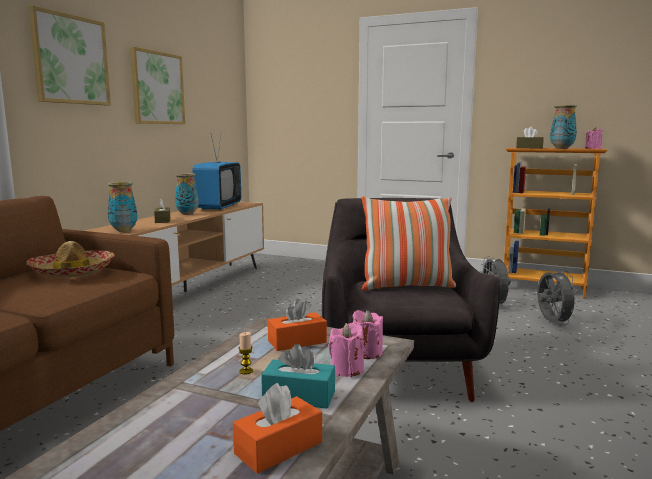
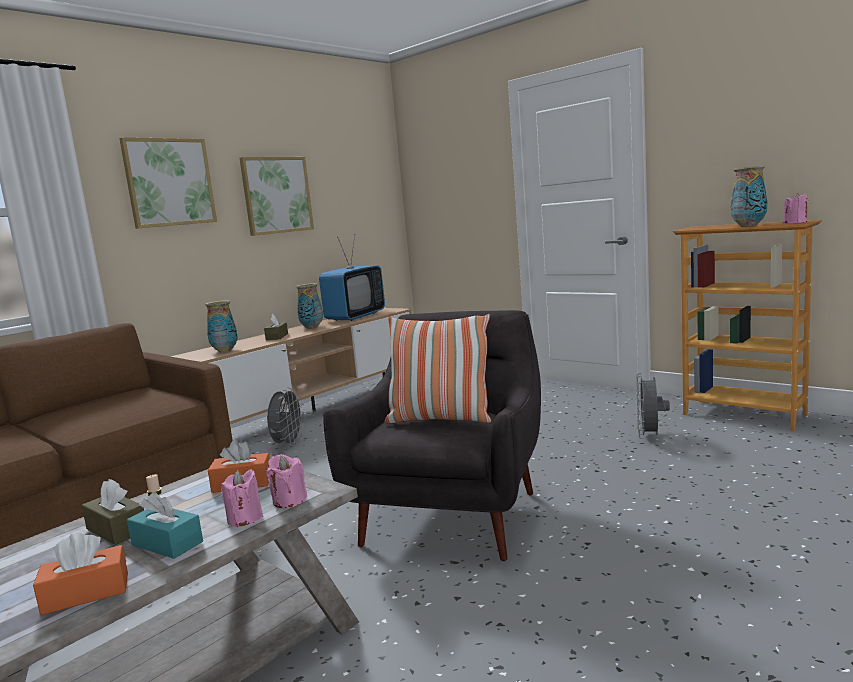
camera: 20 degrees right, 0 degrees up
(73, 272) = (133, 399): hat -> none
(529, 148) = (711, 227): brown tissue box -> brown tissue box (117, 530)
(552, 323) = (708, 464): grey fan -> grey fan (288, 444)

